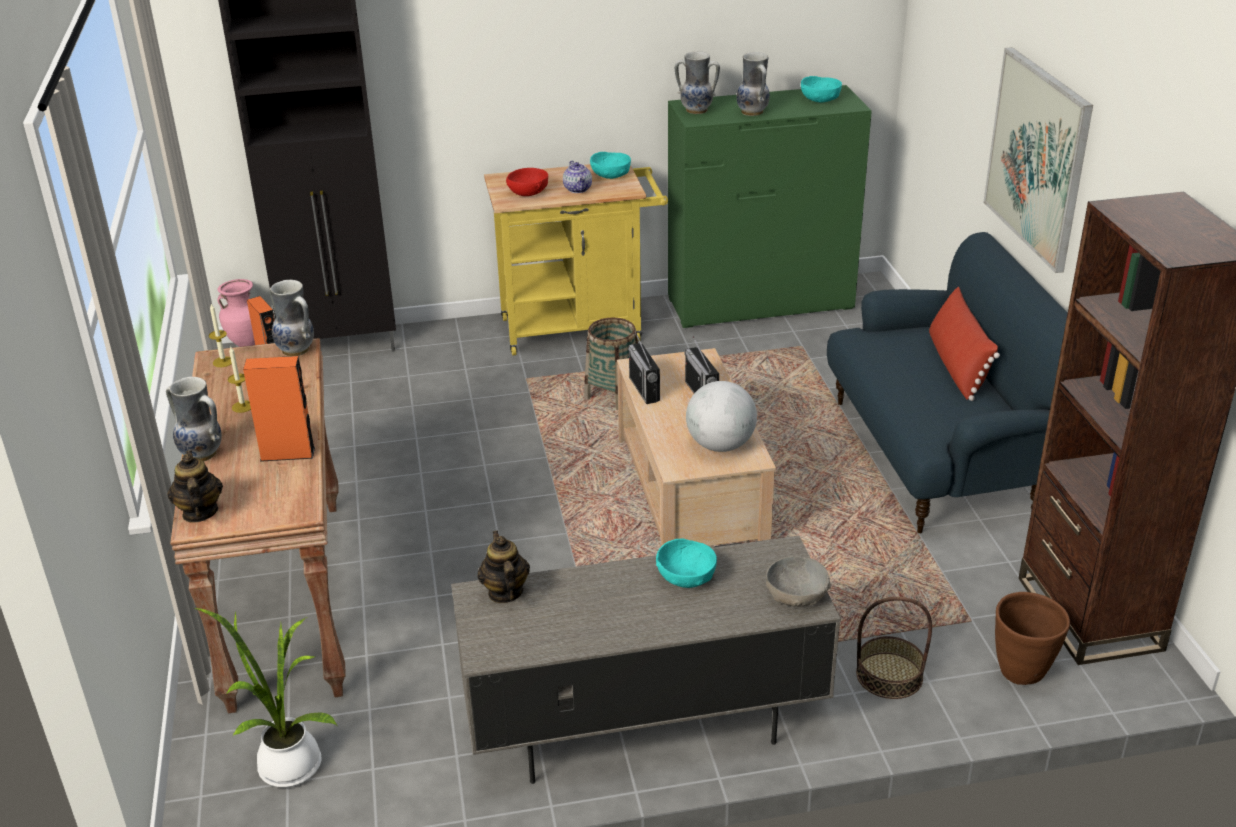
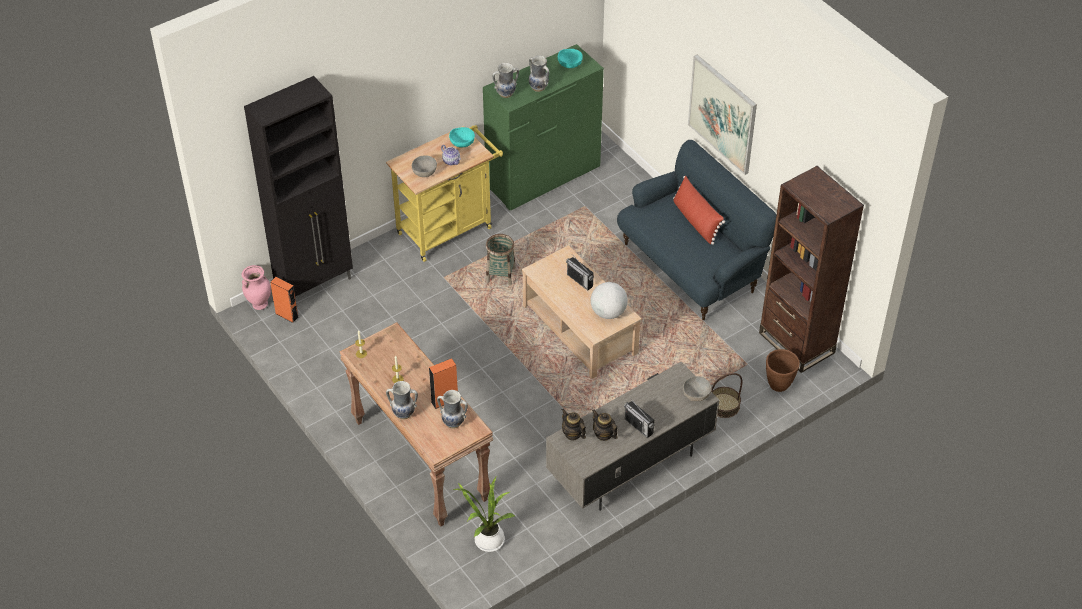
camera: 25 degrees left, 15 degrees up
(199, 512) = (432, 445): teapot -> teapot (604, 434)
(296, 350) = (392, 334): vase -> vase (453, 422)
(528, 192) = (424, 172): red bowl -> grey bowl
(644, 389) = (549, 286): radio -> radio (639, 426)
(686, 577) = (645, 400): turquoise bowl -> none

